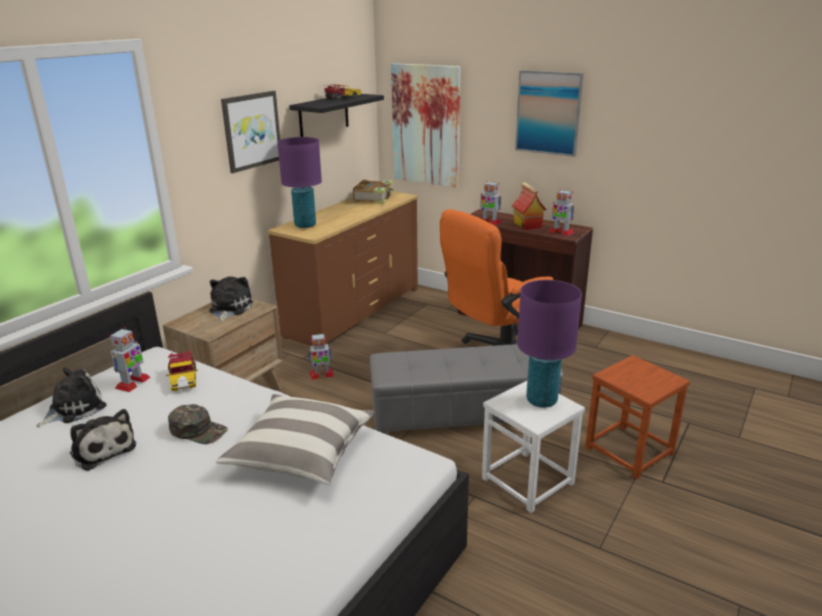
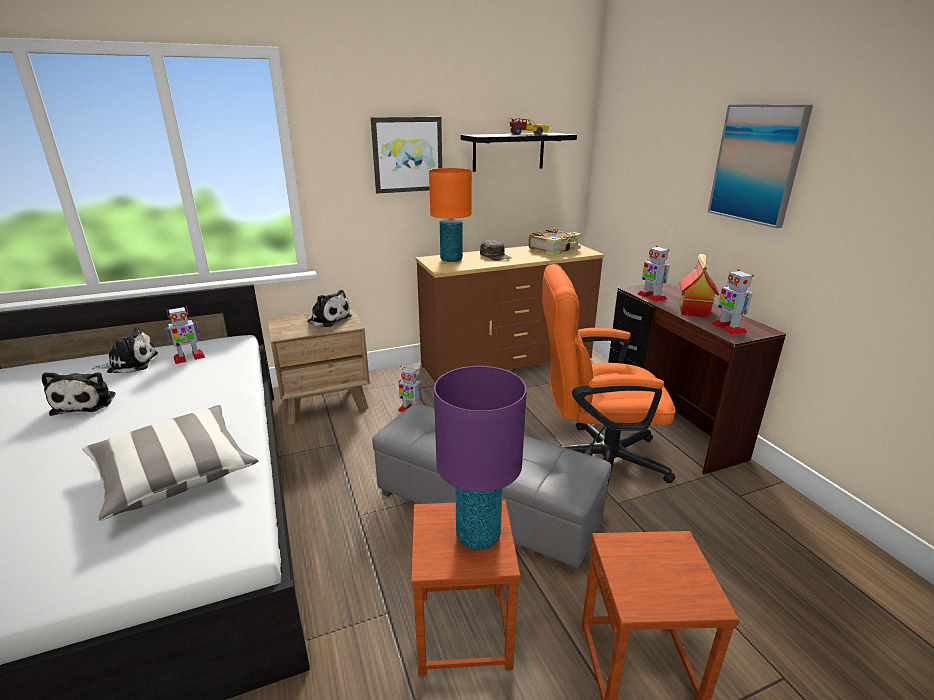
camera: 35 degrees right, 0 degrees up
(183, 379) = (219, 367): toy car -> none
(198, 430) = (155, 415): green cap -> green cap (495, 256)
(229, 308) = (328, 319): plush toy -> plush toy turned 75 degrees clockwise
(305, 225) = (451, 259): purple table lamp -> orange table lamp
(426, 125) = (627, 175): picture -> none
(528, 480) = (464, 629): white stool -> brown stool

